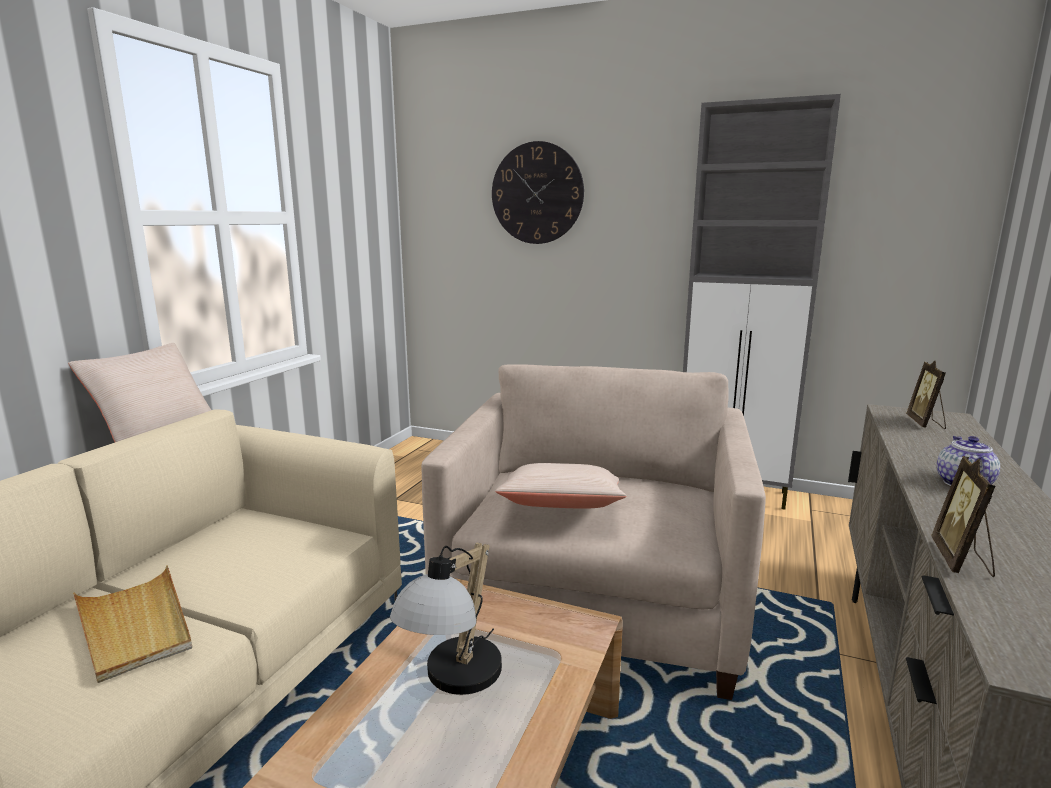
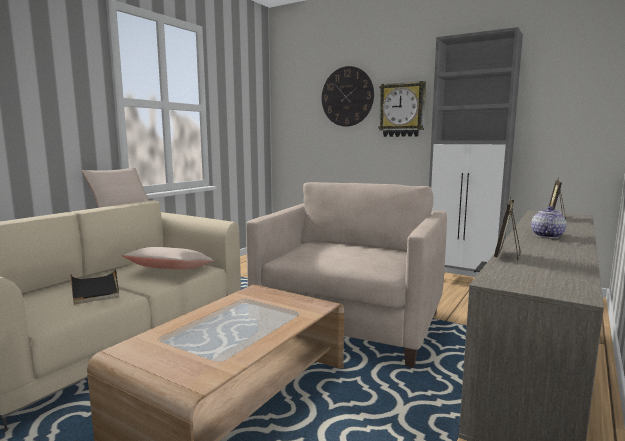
camera: 10 degrees right, 5 degrees down
(134, 626) = (95, 289): beige tray -> black tray
(454, 682) = (240, 317): table lamp -> none
(561, 507) = (324, 253): beige pillow -> beige pillow (170, 271)
(632, 219) = (402, 110): none -> wall clock

